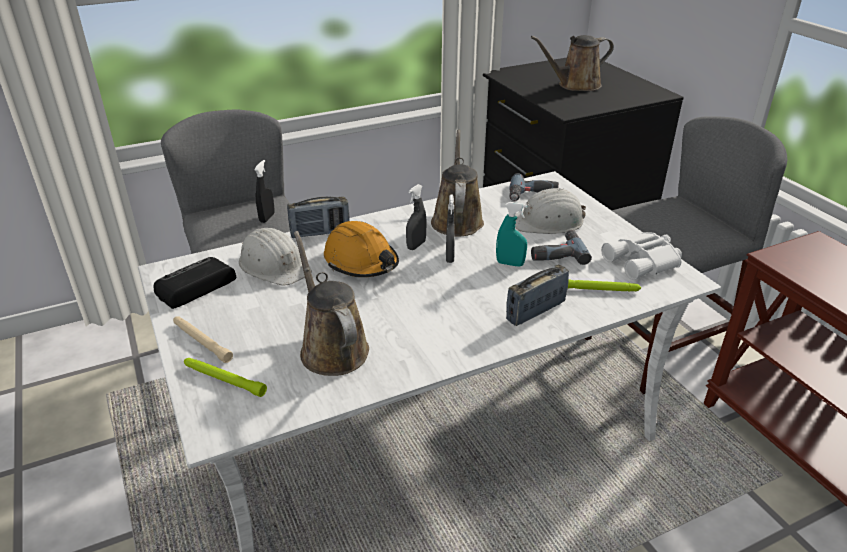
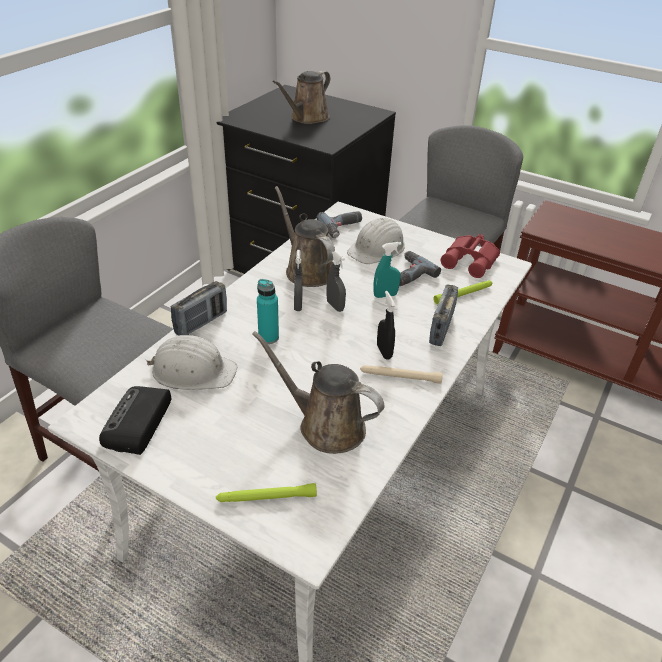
camera: 35 degrees left, 5 degrees up
(201, 341) = (205, 473): beige flashlight -> beige flashlight (400, 377)
(267, 218) = (116, 325): black spray bottle -> black spray bottle (384, 352)
(361, 262) = (268, 337): orange hard hat -> turquoise bottle
(643, 262) = (471, 261): white binoculars -> red binoculars

